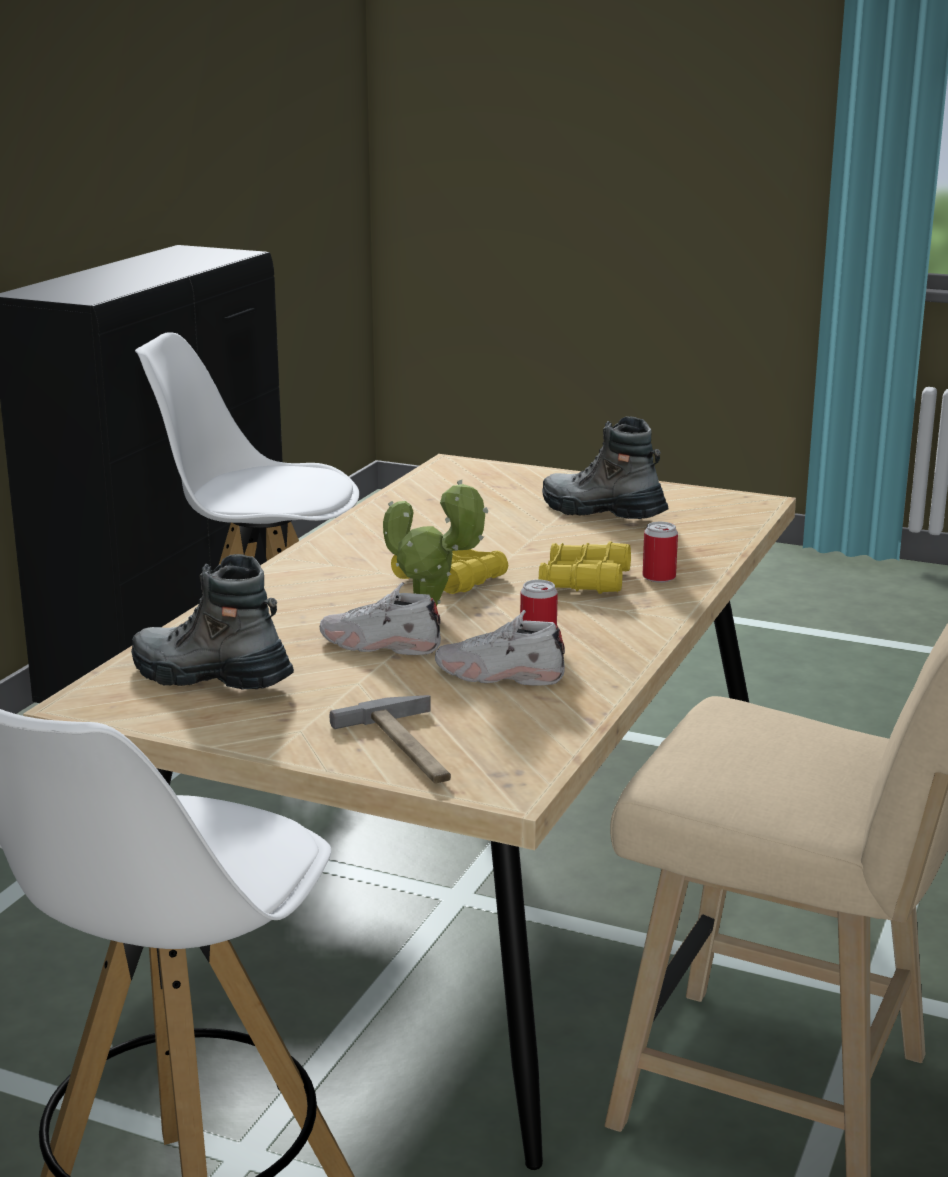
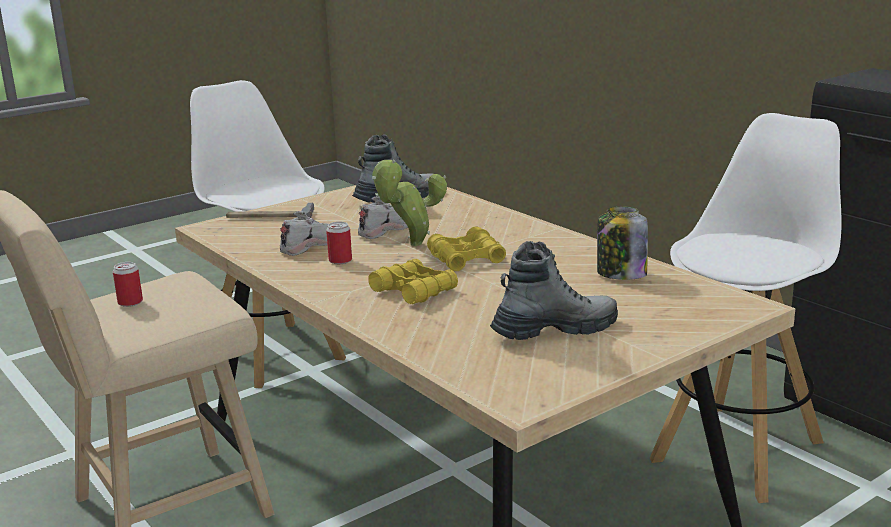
camera: 120 degrees right, 0 degrees up
(422, 510) = (620, 274): none -> jar
(659, 577) = (389, 313): can -> can (130, 302)

